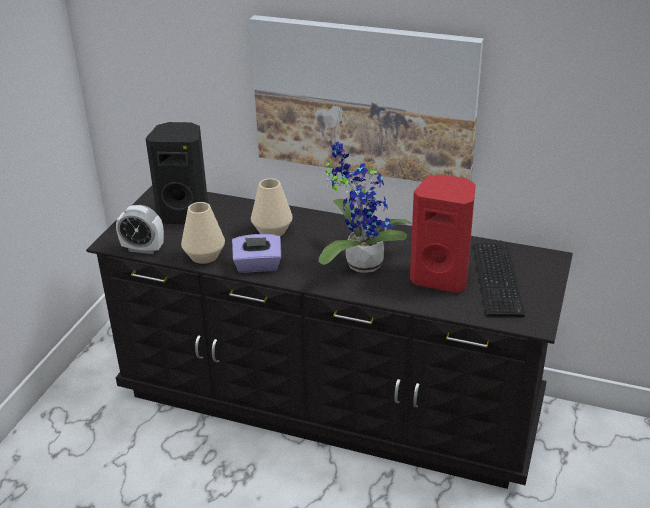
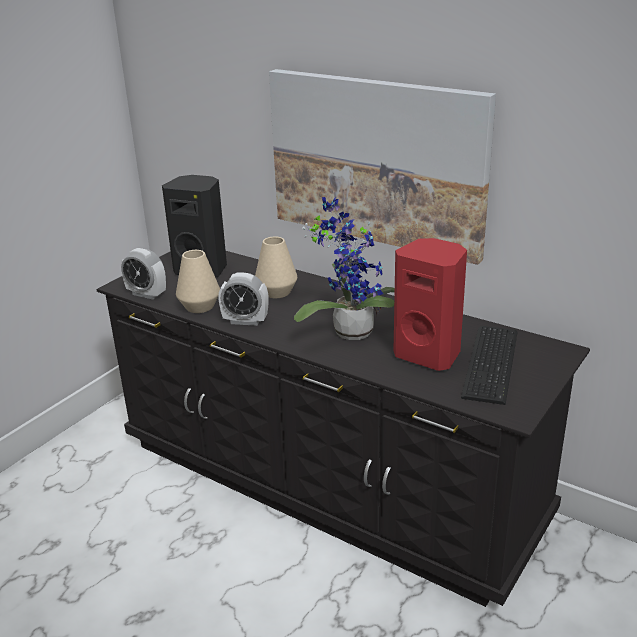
camera: 15 degrees right, 5 degrees down
(257, 266) = (245, 321): purple tissue box -> alarm clock

